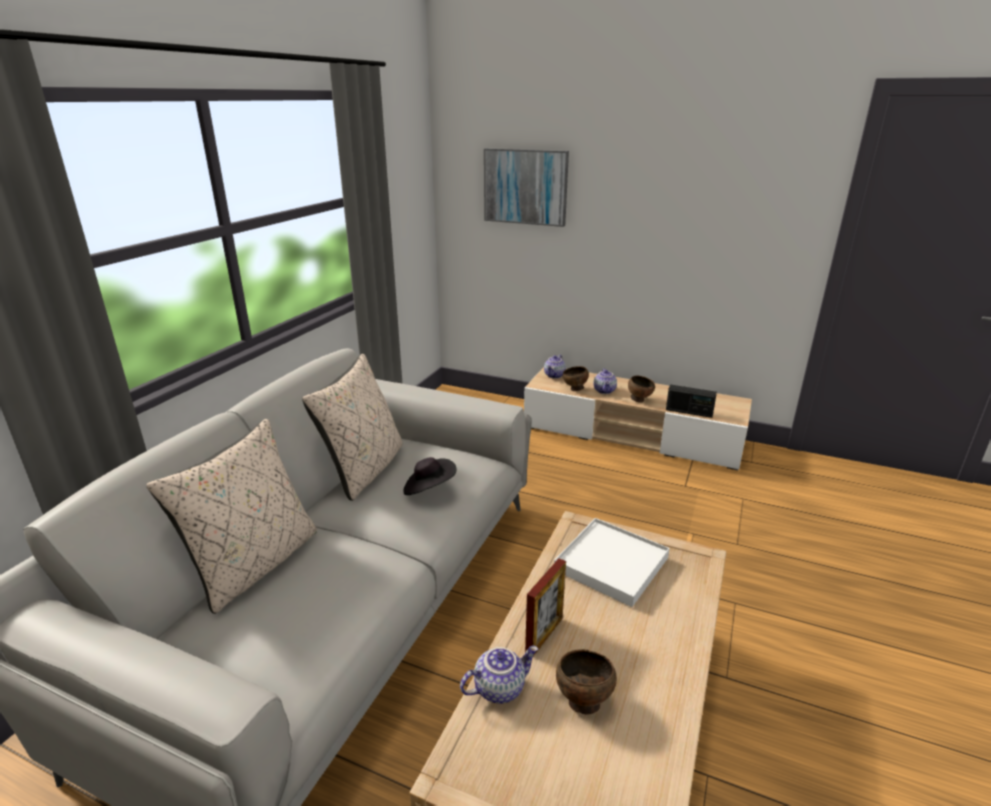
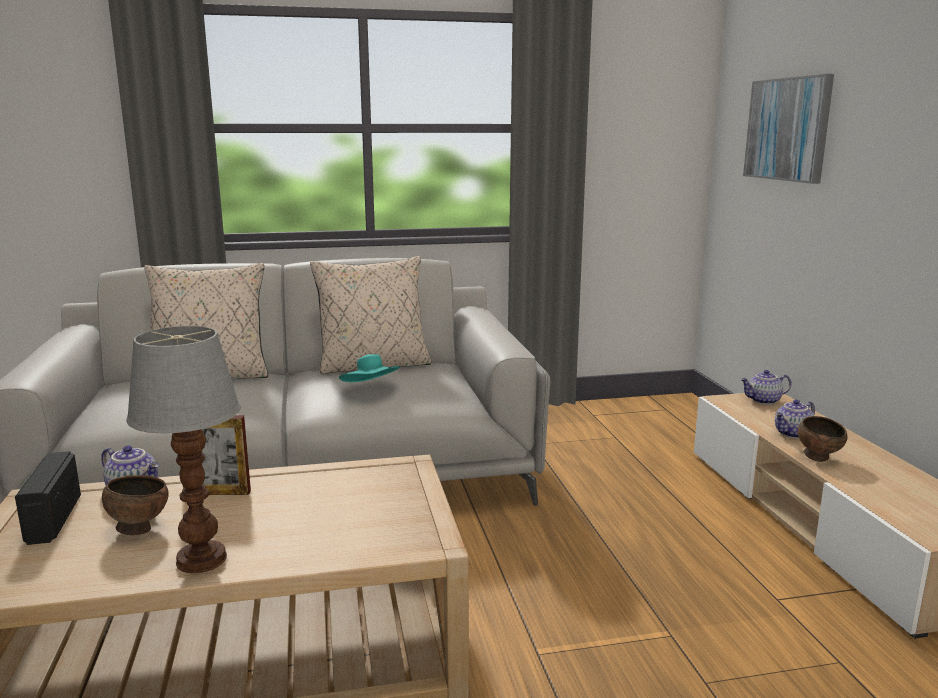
camera: 55 degrees right, 10 degrees down
(429, 489) = (371, 389): black hat -> turquoise hat
(575, 389) = (755, 418): brown bowl -> none
(611, 564) = (358, 496): white tray -> none
(665, 674) = (199, 559): none -> table lamp
(689, 412) = (866, 497): radio -> radio (53, 519)

